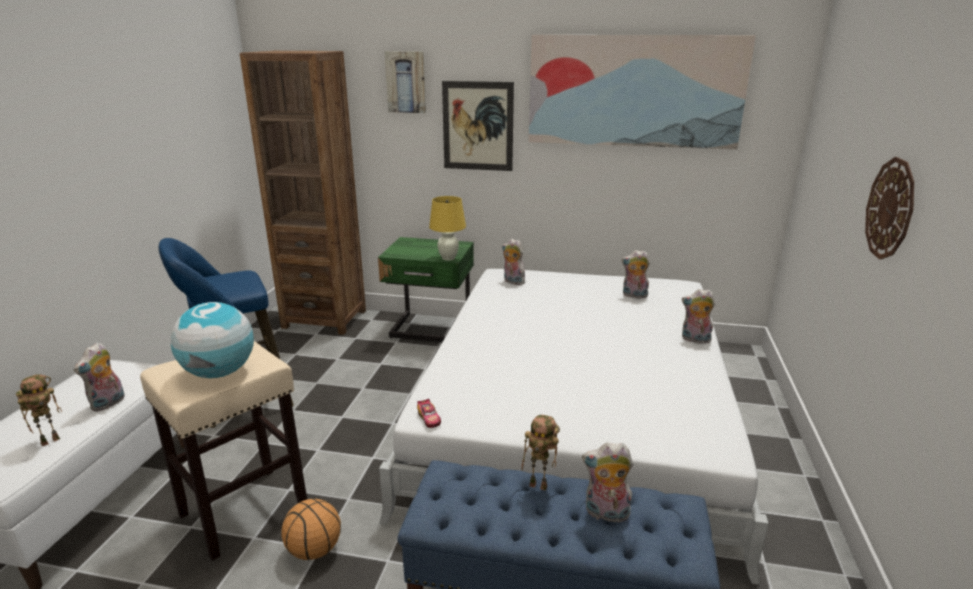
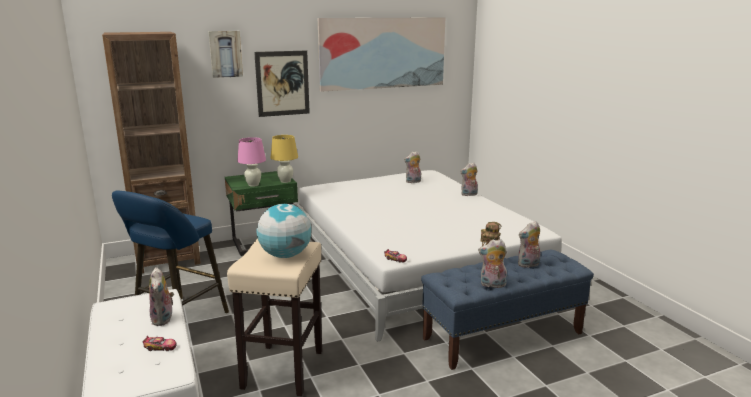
camera: 35 degrees left, 5 degrees down
(51, 440) = (161, 347): toy robot -> toy car
(313, 550) = (356, 366): basketball -> none
(408, 255) = (253, 185): none -> pink table lamp
(512, 281) = (331, 190): plush toy -> plush toy (492, 285)
(890, 208) = (563, 99): wall clock -> none

